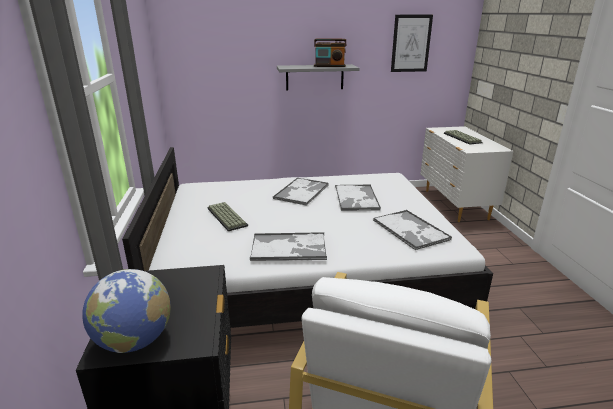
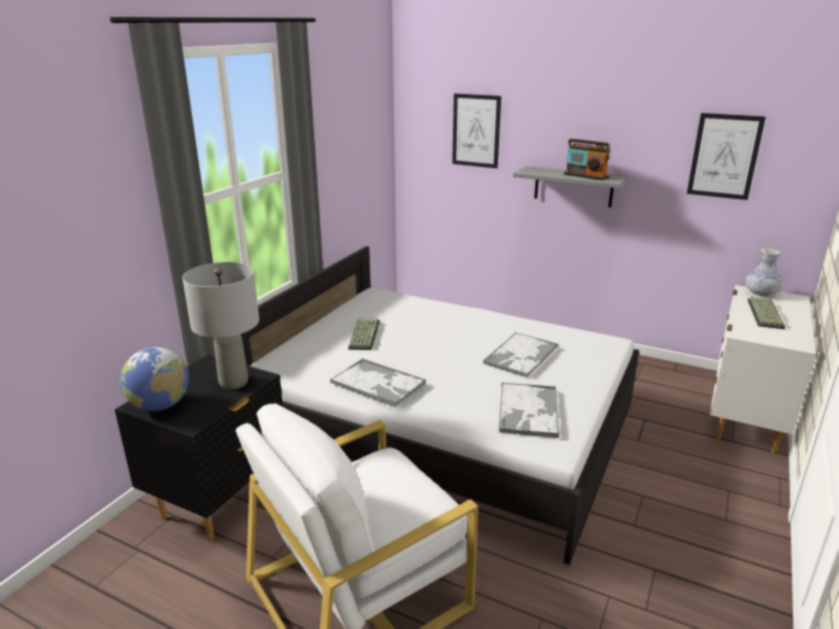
camera: 35 degrees right, 0 degrees up
(188, 287) = (233, 382): none -> grey table lamp
(232, 40) = (476, 131): none -> picture
(302, 191) = (472, 330): tray -> none
(443, 129) = (760, 293): none -> vase

